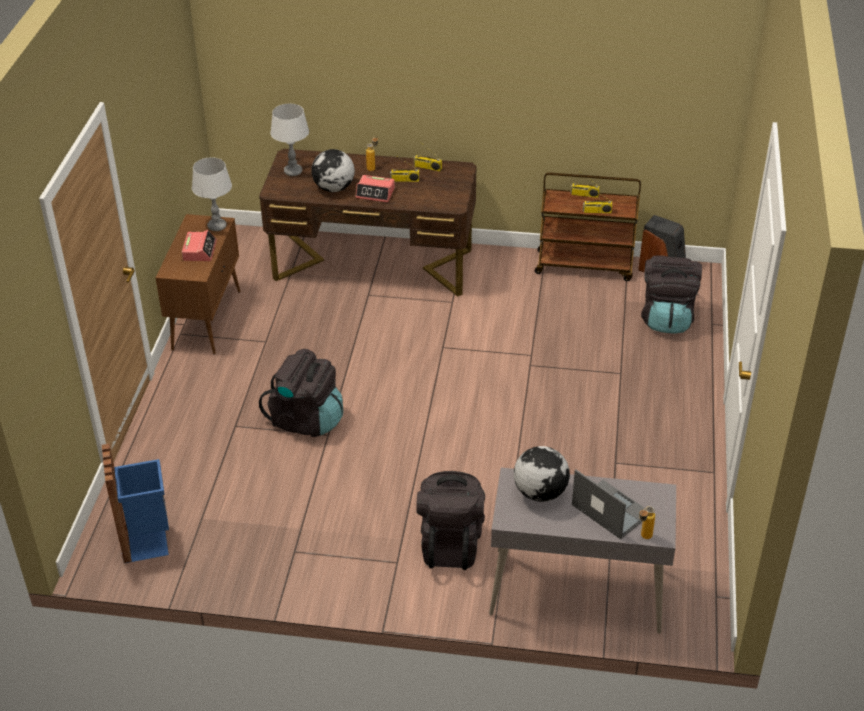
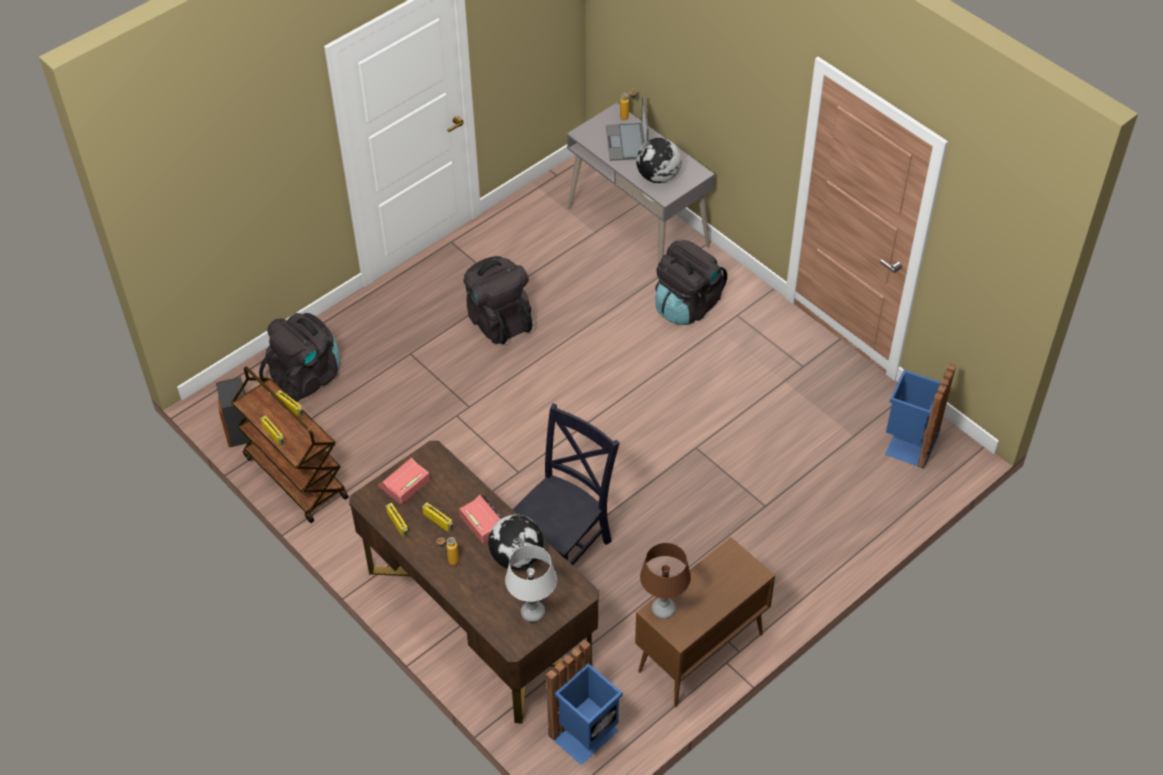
camera: 140 degrees left, 10 degrees up
(199, 251) = (706, 584): alarm clock -> alarm clock (404, 484)
(217, 226) = (663, 609): grey table lamp -> brown table lamp
(244, 250) = (586, 735): none -> blue trash can
(306, 420) = (701, 473): black backpack -> black backpack (498, 320)
(360, 325) = (563, 545): none -> black chair

